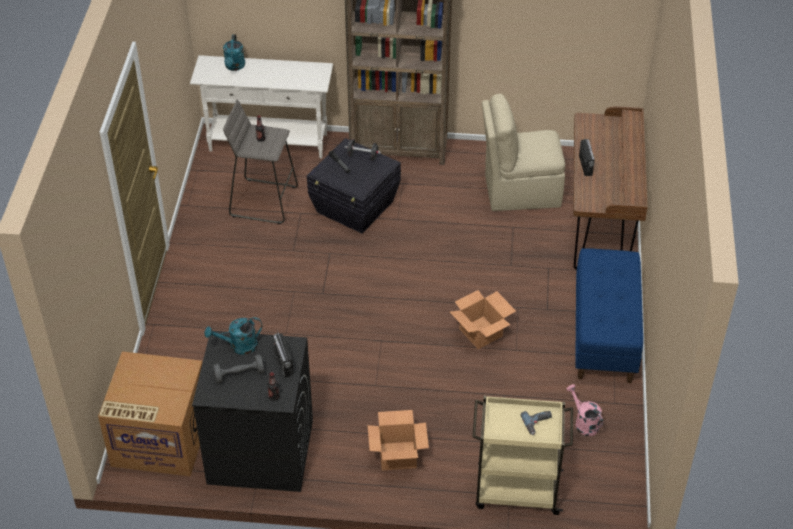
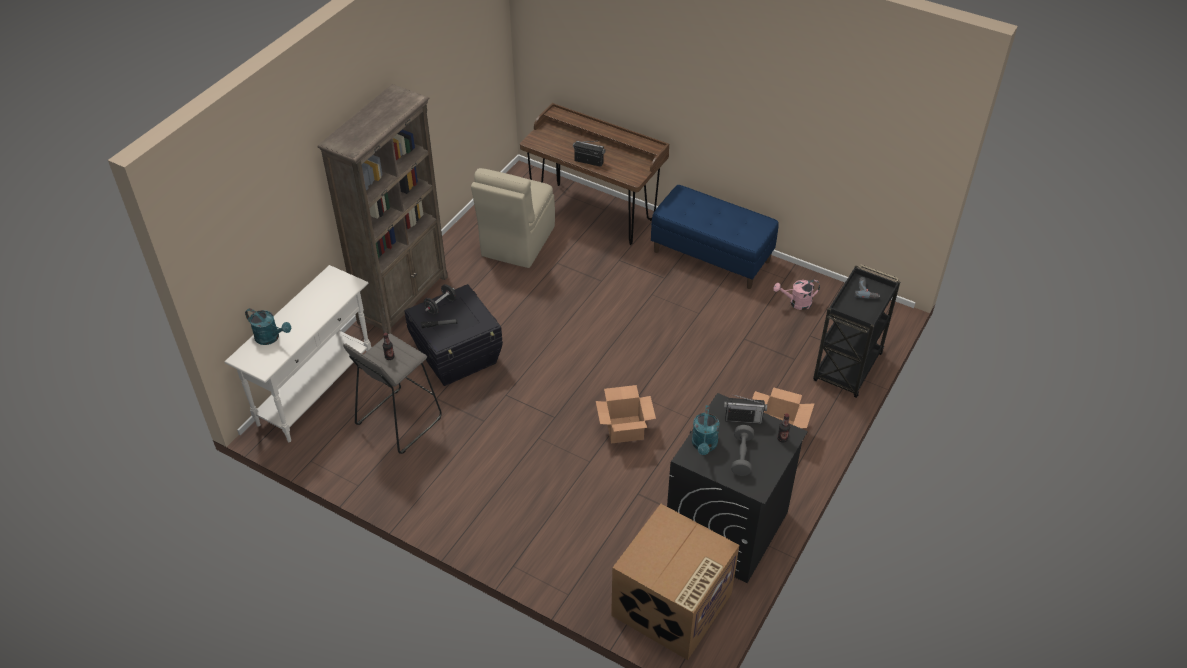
camera: 65 degrees left, 0 degrees up
(480, 332) = (666, 328): cardboard box -> cardboard box (624, 429)
(515, 490) = (847, 368): beige cart -> black cart

